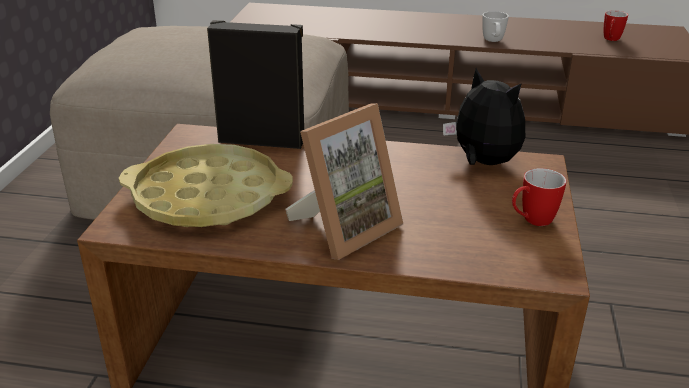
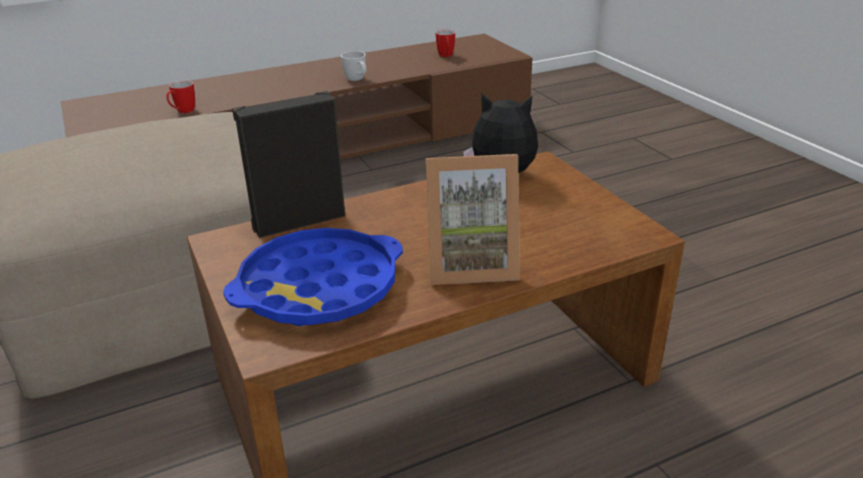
camera: 35 degrees left, 0 degrees up
(208, 197) = (319, 288): yellow tray -> blue tray
(345, 228) = (470, 264): picture frame -> picture frame turned 75 degrees clockwise
(531, 221) = (589, 206): mug -> mug (183, 112)

